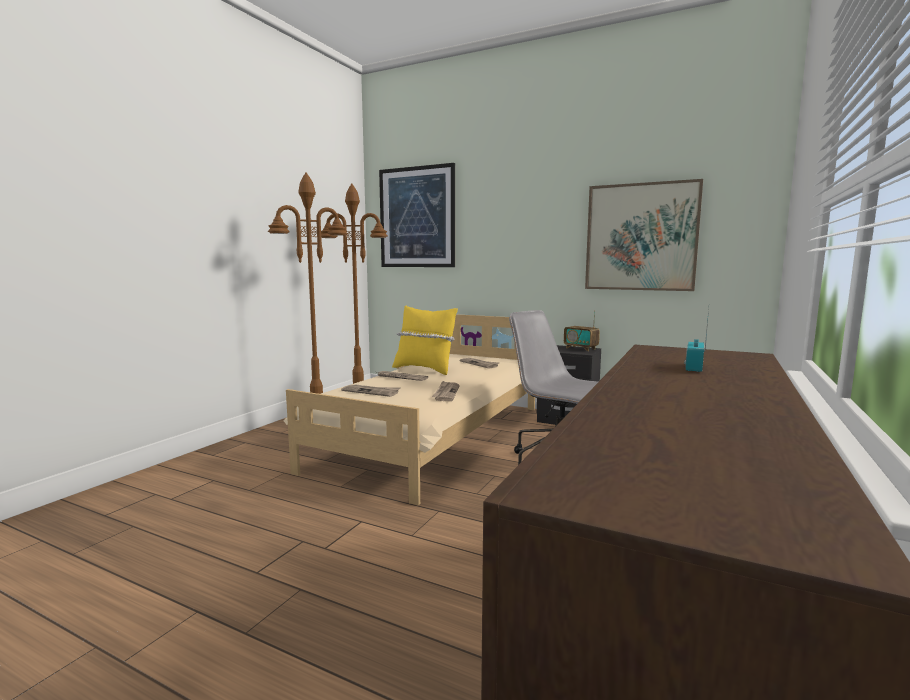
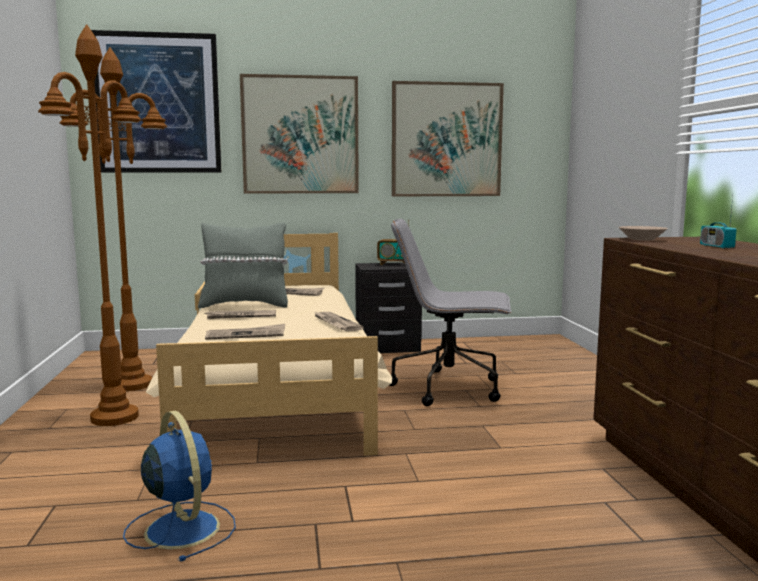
camera: 35 degrees left, 0 degrees up
(239, 515) = (181, 528): none -> blue fan
(424, 369) = (245, 305): yellow pillow -> grey pillow
(512, 237) = (300, 135): none -> picture
(657, 350) = (641, 239): none -> beige bowl

